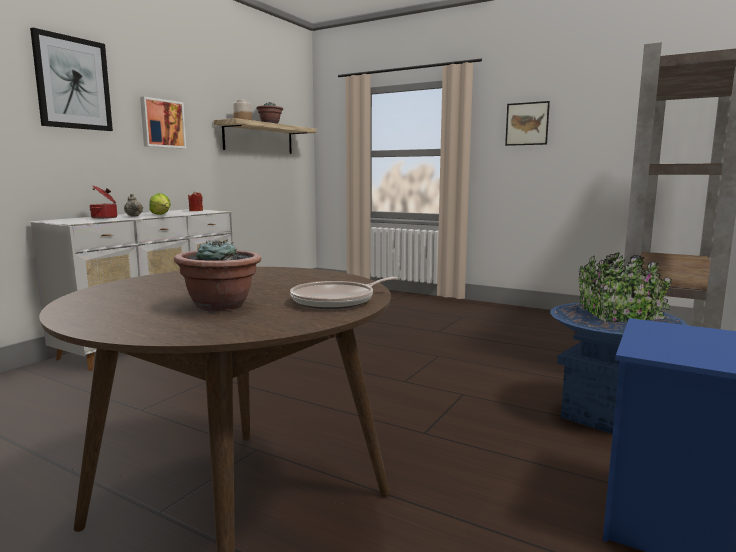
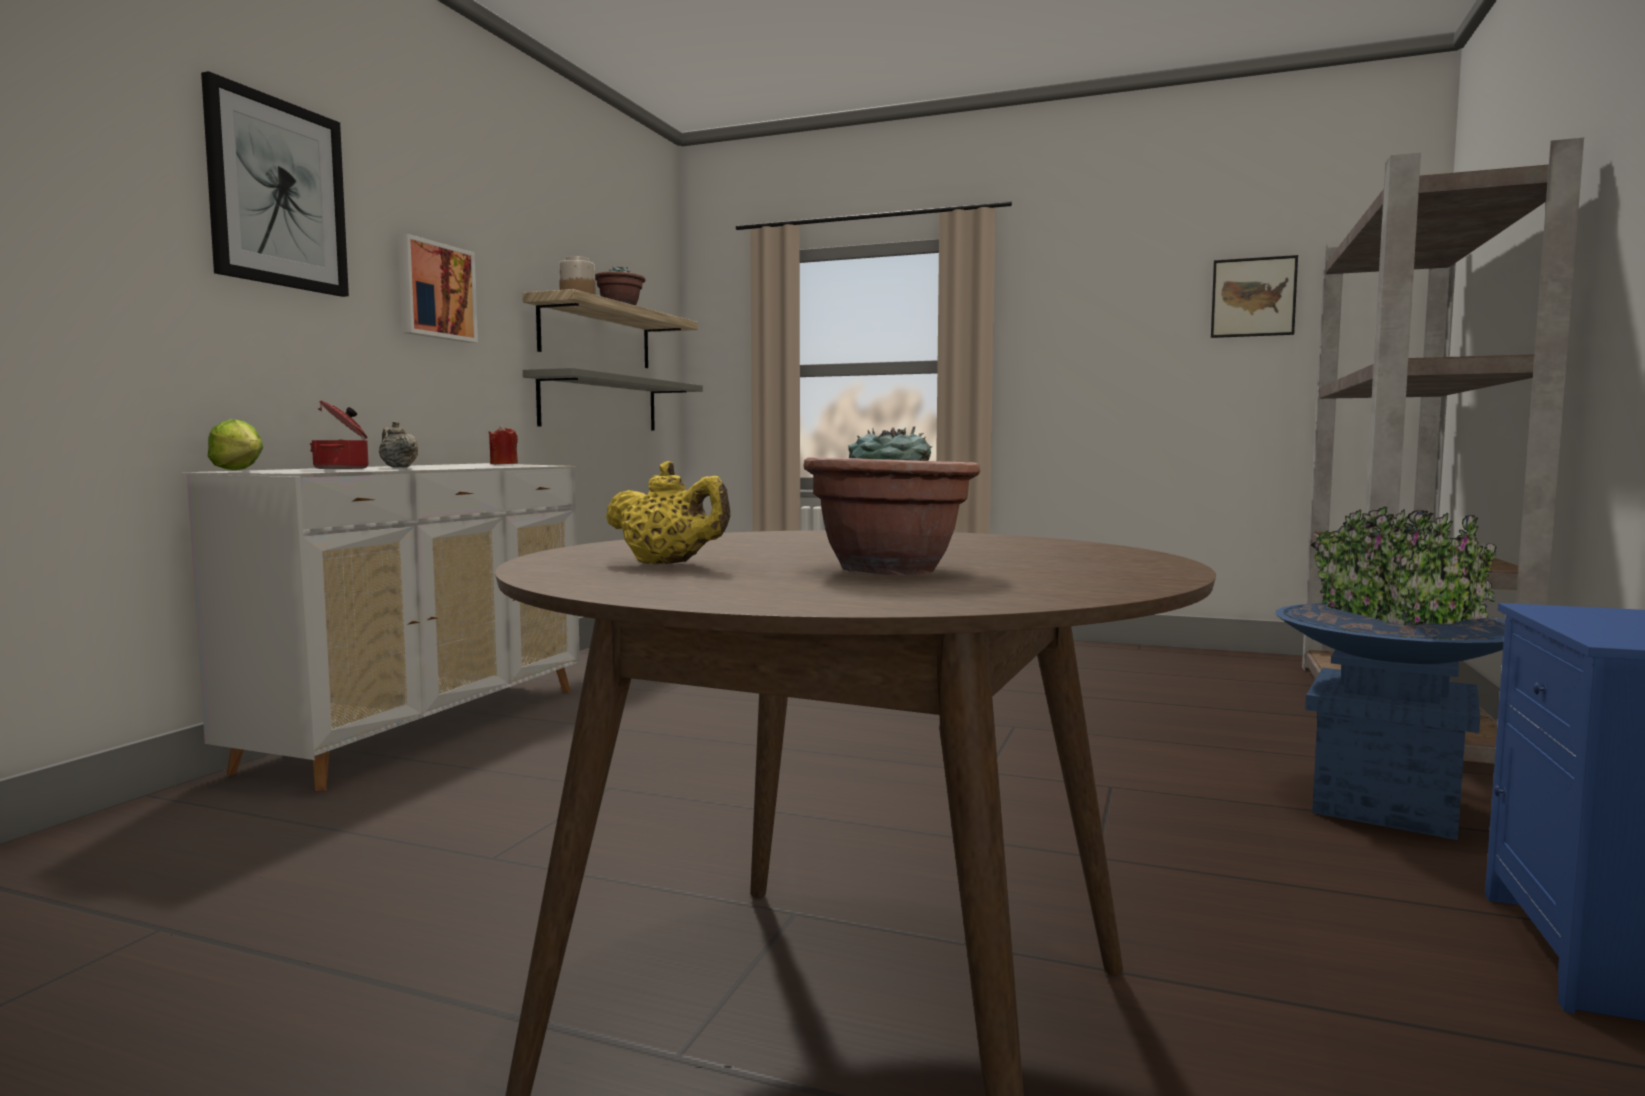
camera: 10 degrees left, 5 degrees down
(135, 297) = (669, 564): none -> yellow teapot
(162, 215) = (454, 466): lettuce -> lettuce (240, 470)
(261, 174) = (600, 403): none -> grey shelf
(337, 301) = (1096, 559): frying pan -> none
(527, 124) = (1093, 316): picture -> picture (1253, 297)

